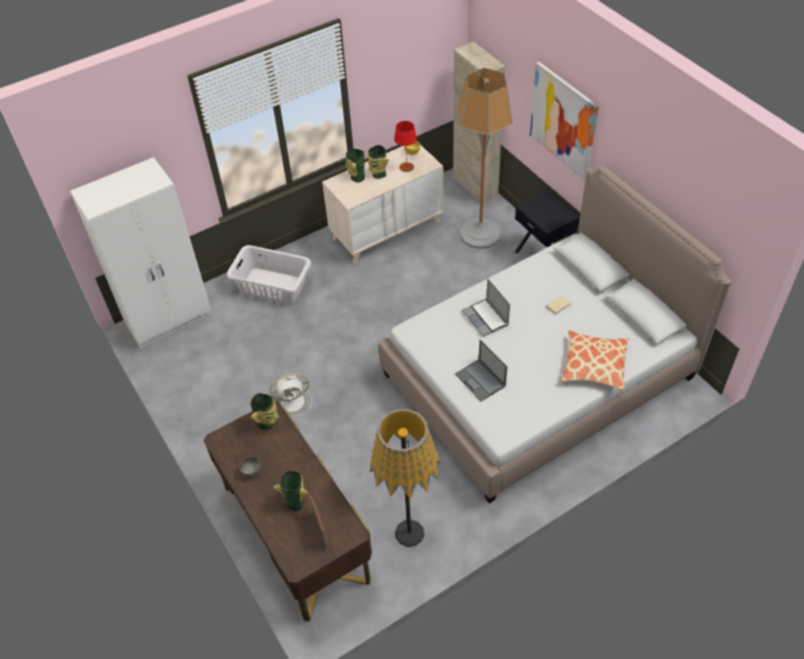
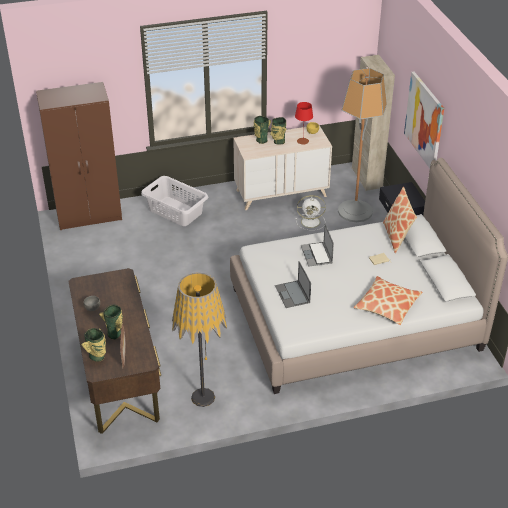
camera: 15 degrees right, 10 degrees down
(169, 319) = (90, 216): white wardrobe -> brown wardrobe
(268, 423) = (118, 281): vase -> vase (97, 357)
(293, 401) = (156, 290): white fan -> white fan (311, 222)
(564, 268) = (397, 236): none -> pillow

